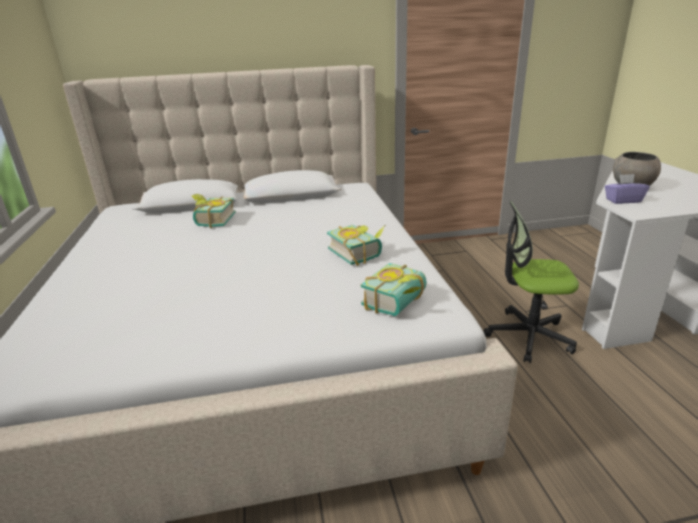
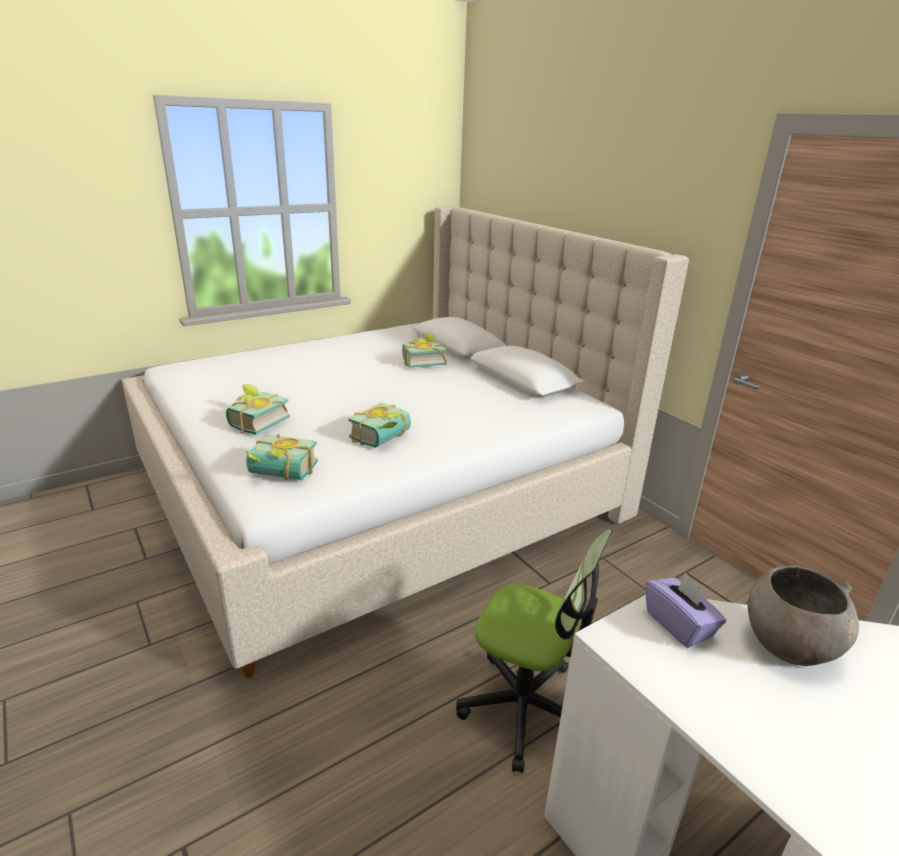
camera: 65 degrees right, 0 degrees up
(272, 312) = (255, 422): none -> book
(528, 336) = (525, 708): office chair -> office chair turned 135 degrees clockwise

